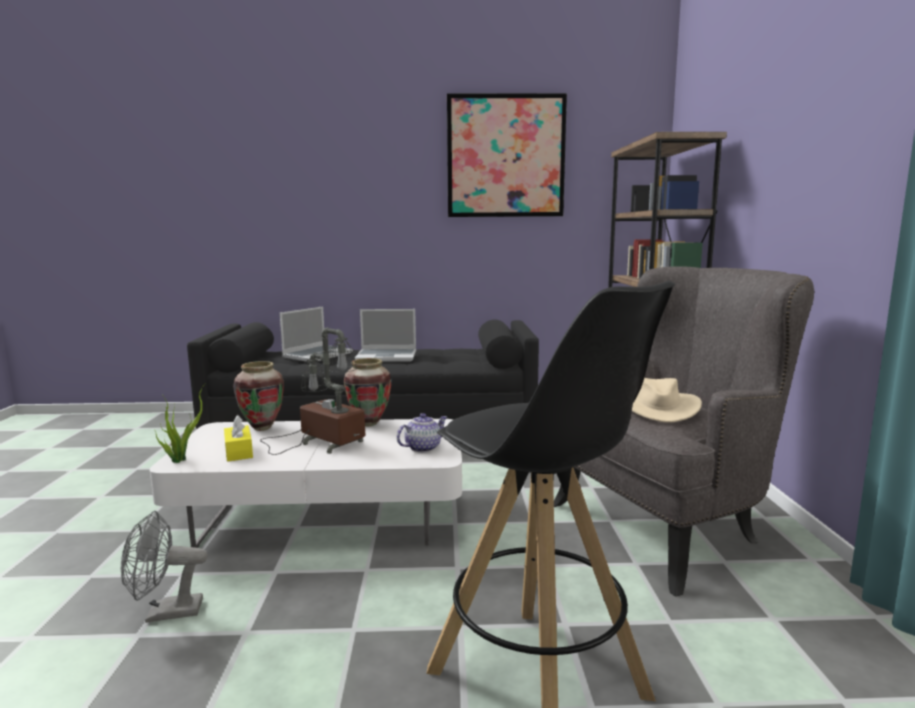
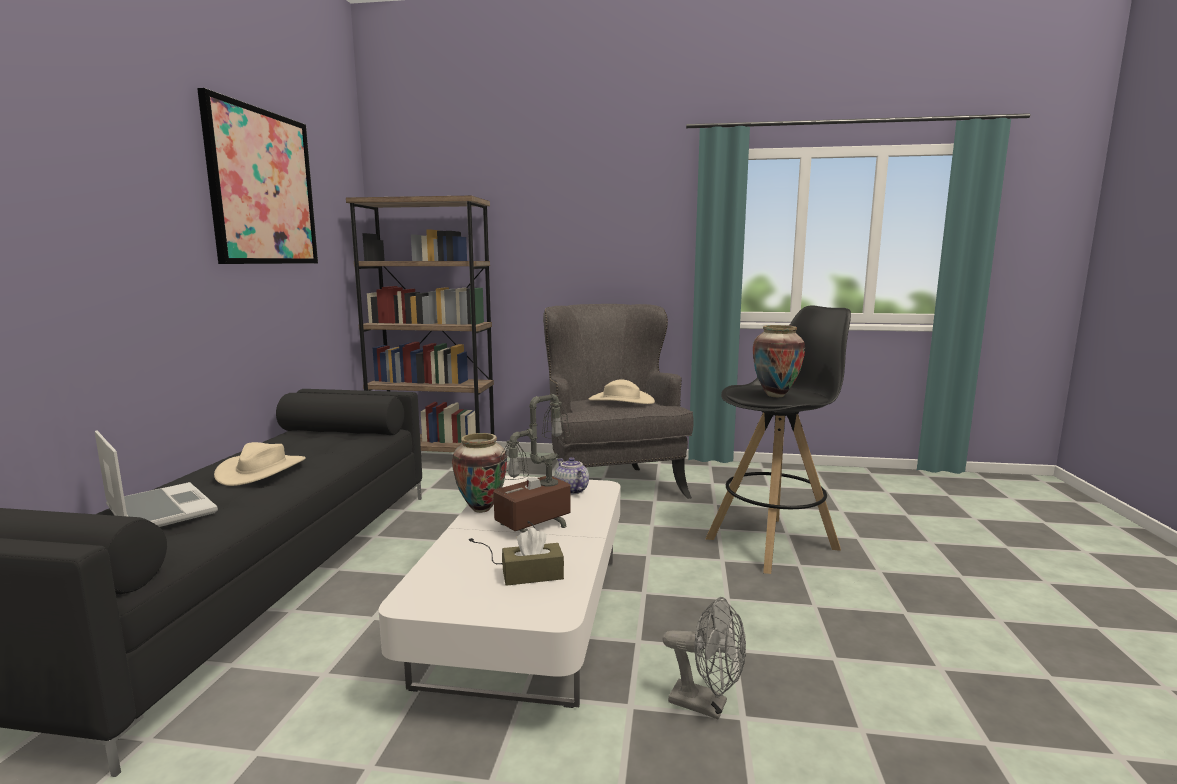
camera: 80 degrees left, 0 degrees up
(165, 613) = (707, 705): grey fan -> grey fan turned 60 degrees counterclockwise
(180, 459) = (540, 612): potted plant -> none
(238, 452) = (533, 575): yellow tissue box -> brown tissue box
(262, 428) = (445, 567): vase -> vase (775, 395)
(387, 356) = (261, 470): laptop -> beige hat

